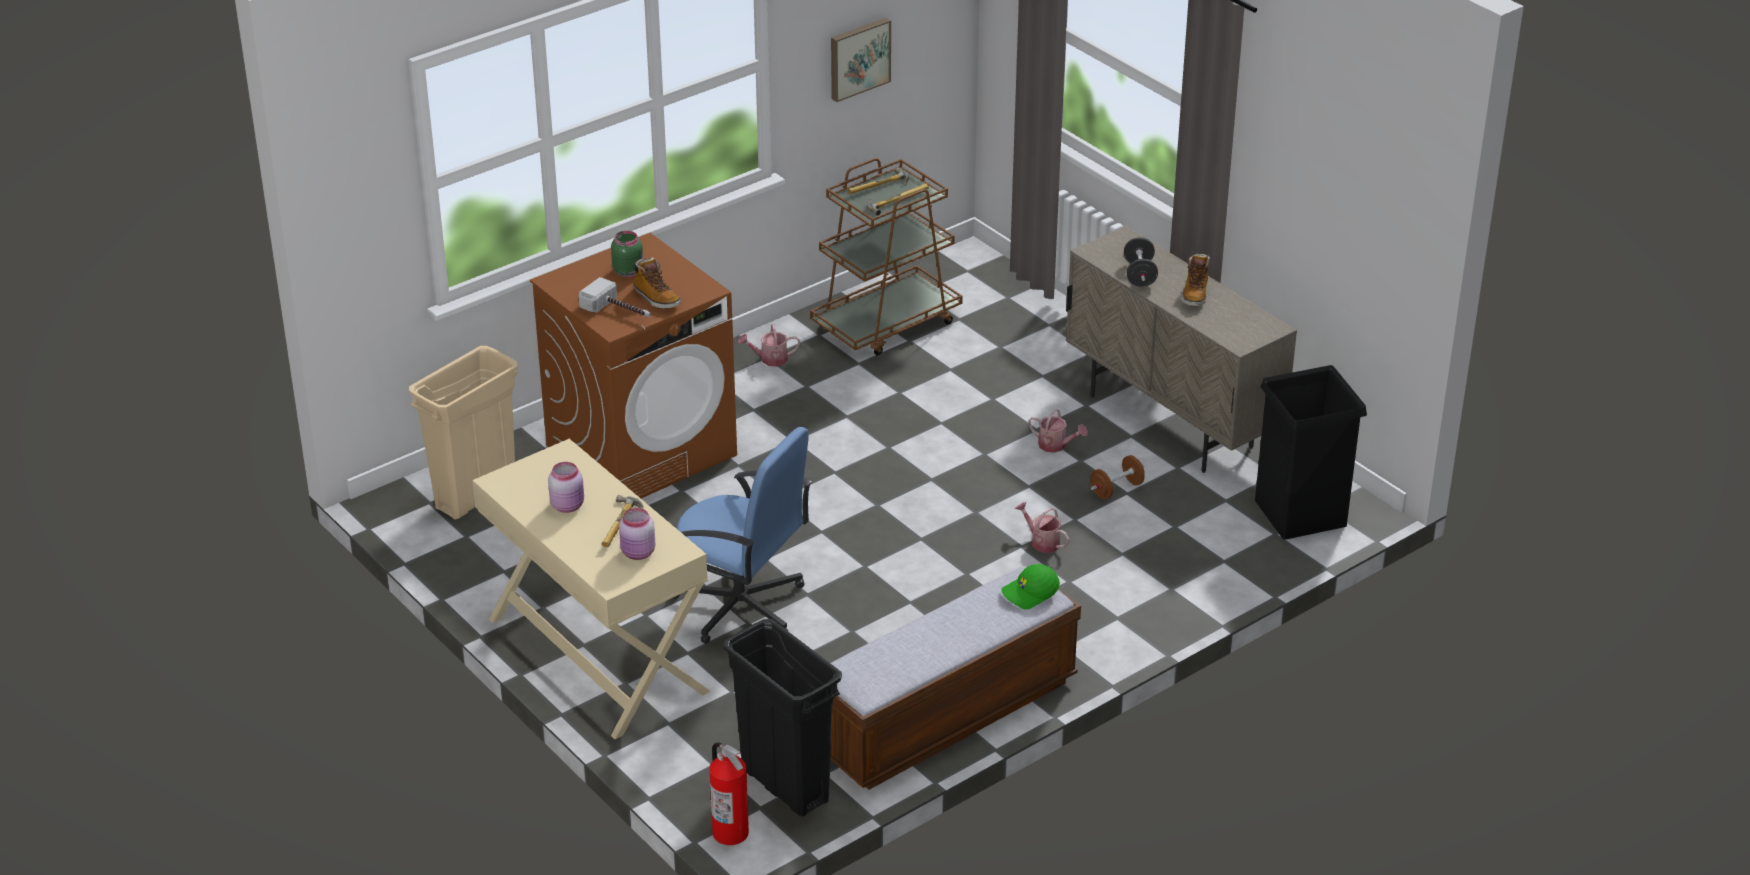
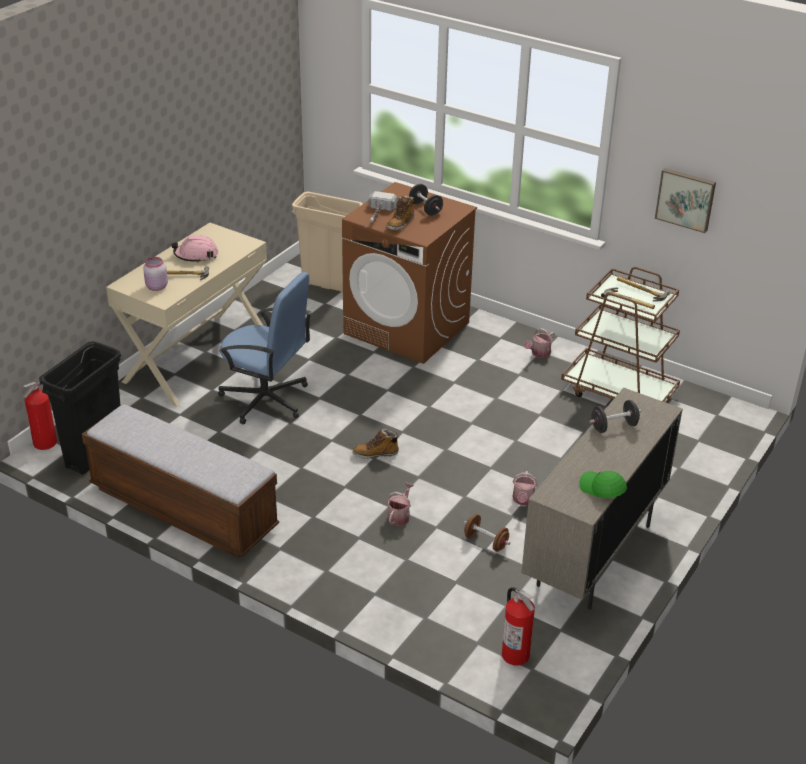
camera: 70 degrees right, 0 degrees up
(568, 505) = (196, 255): pink jar -> pink hard hat
(628, 271) = (425, 209): green jar -> black dumbbell
(741, 606) = (266, 400): blue office chair -> blue office chair turned 75 degrees counterclockwise
(770, 359) = (539, 353): watering can -> watering can turned 105 degrees counterclockwise
(1030, 593) = (235, 477): green cap -> green cap (601, 489)
(1195, 294) = (606, 460): boot -> boot (376, 453)
(1301, 513) = (515, 654): black trash can -> fire extinguisher

